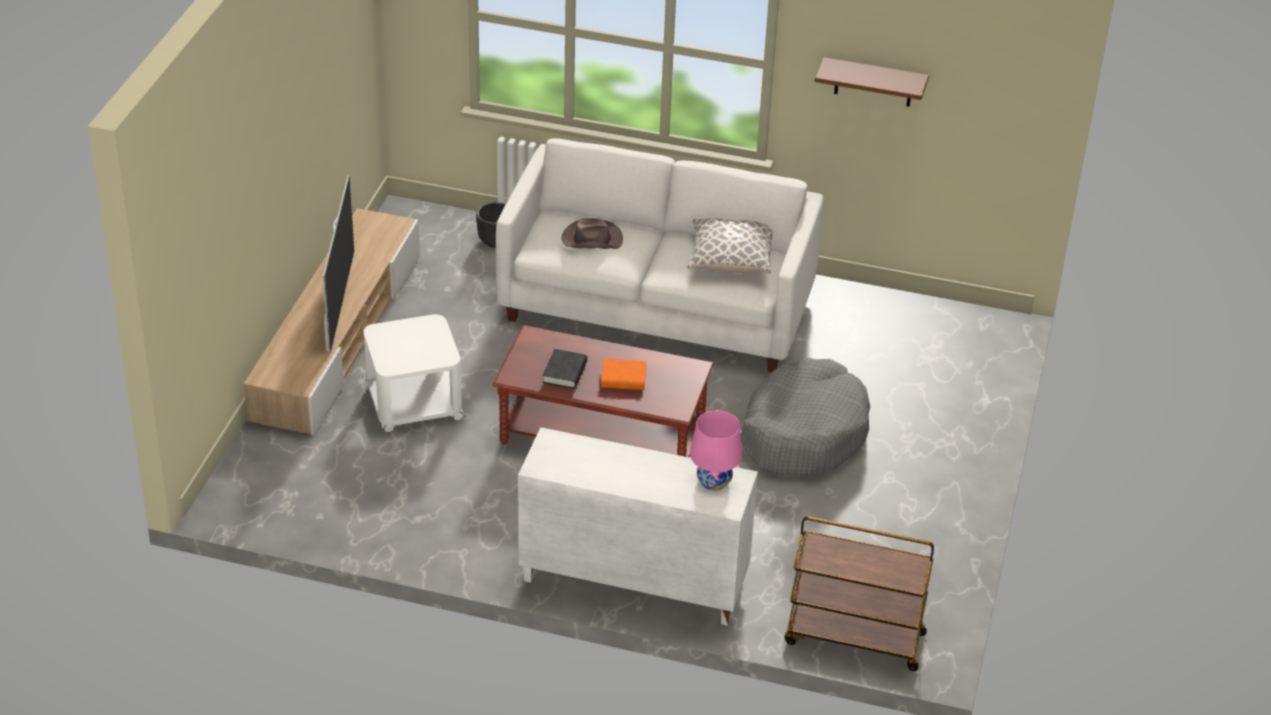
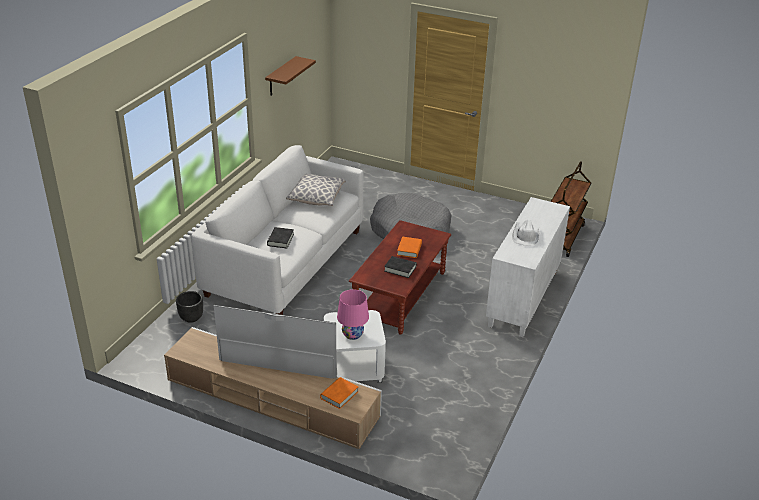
camera: 80 degrees left, 5 degrees down
(295, 361) = (339, 395): none -> orange book
(591, 239) = (280, 240): brown hat -> black book
(619, 463) = (525, 235): none -> white hat
(713, 481) = (539, 209): pink table lamp -> pink table lamp (352, 334)

